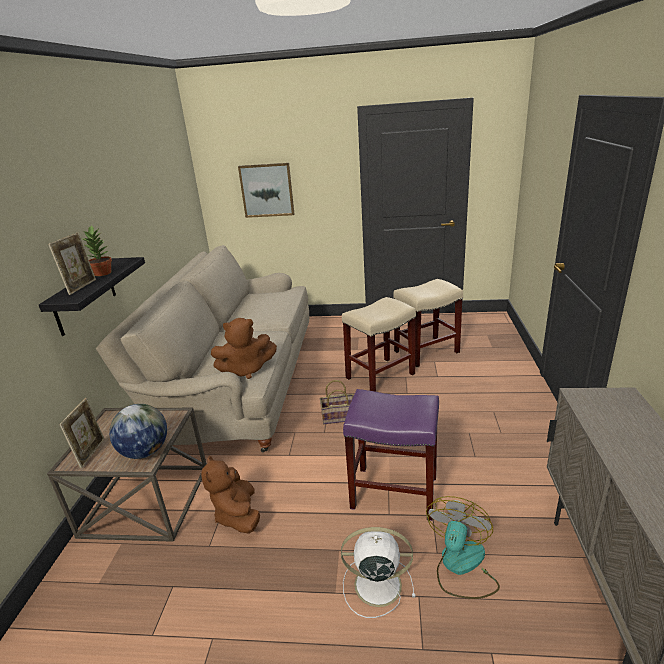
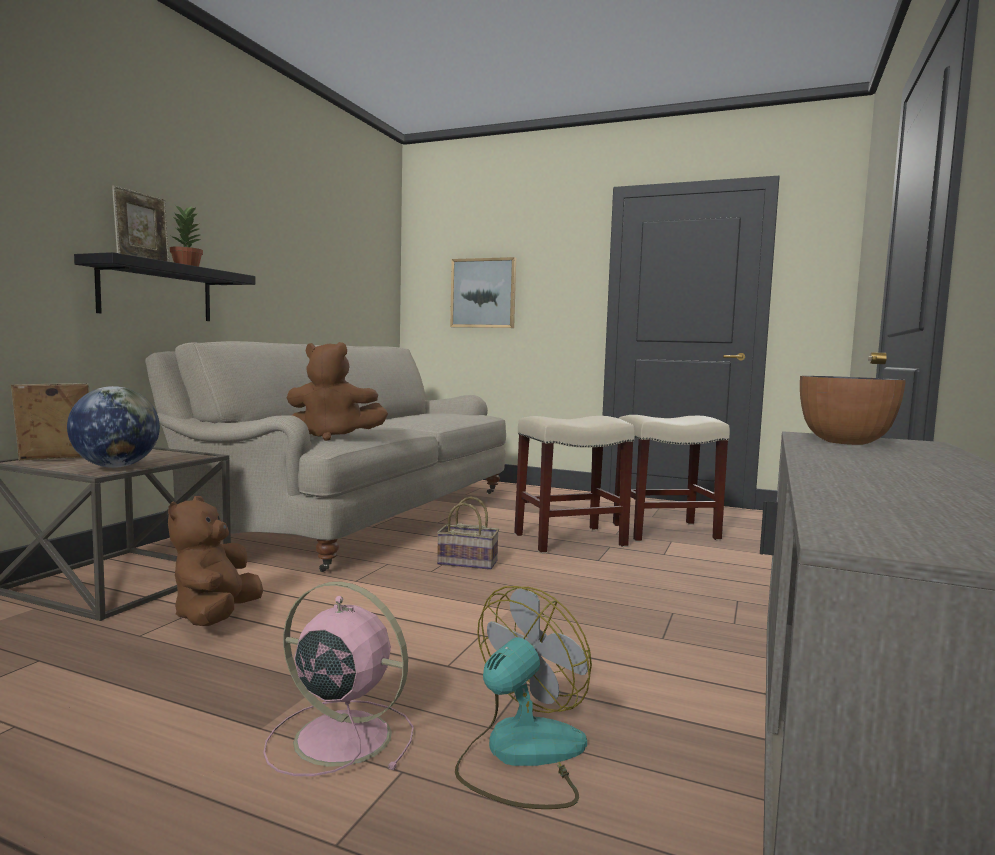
camera: 15 degrees right, 20 degrees down
(91, 453) = (55, 459): picture frame -> picture frame turned 135 degrees counterclockwise
(375, 584) = (339, 736): white fan -> pink fan
(395, 492) = (483, 645): purple stool -> none
(601, 409) = (845, 442): none -> bowl

